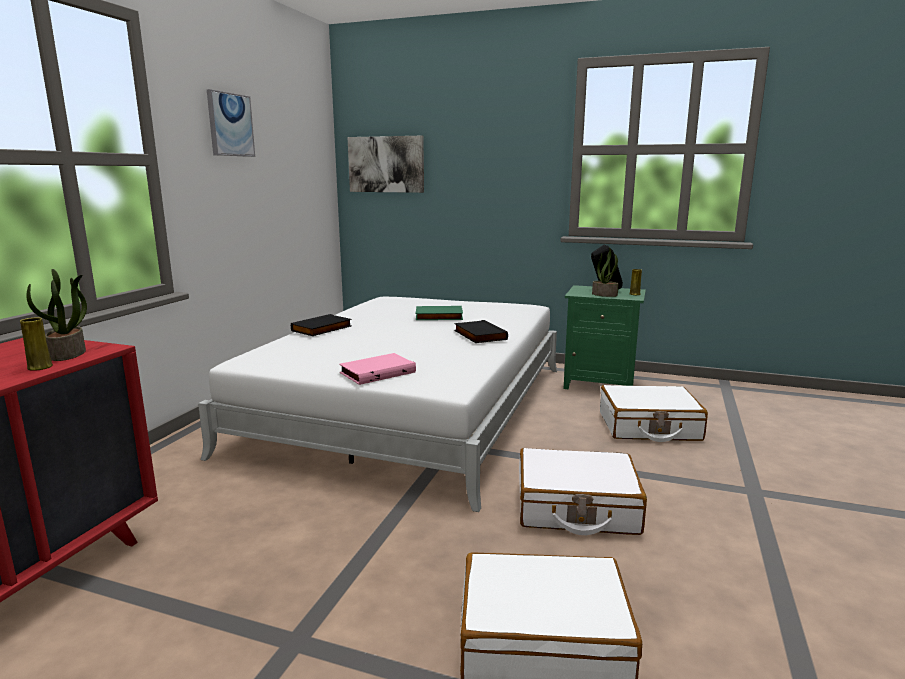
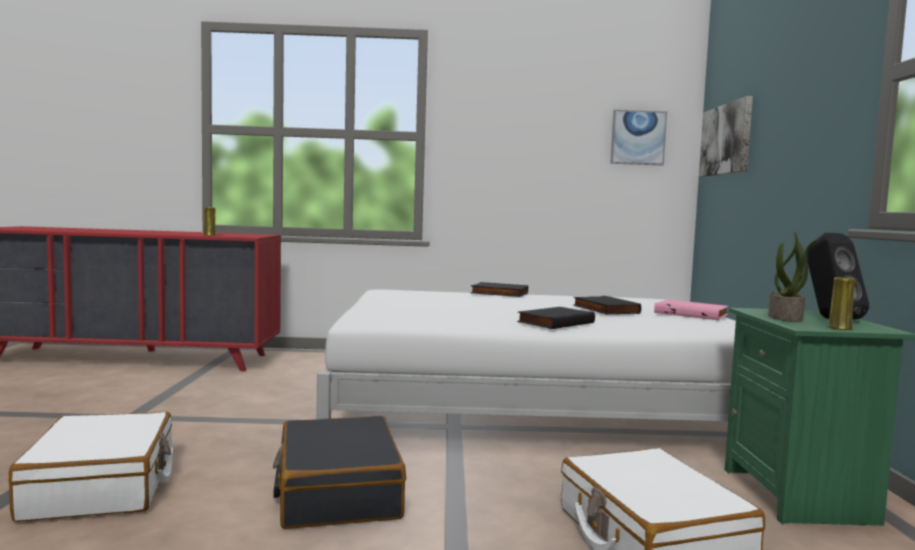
camera: 70 degrees right, 10 degrees down
(68, 354) = (236, 235): potted plant -> none
(230, 125) = (517, 107): picture -> picture (638, 137)
(377, 372) = (386, 308): pink book -> pink book (691, 314)
(438, 317) = (604, 309): green book -> black book
(576, 508) = (337, 491): white suitcase -> black suitcase

